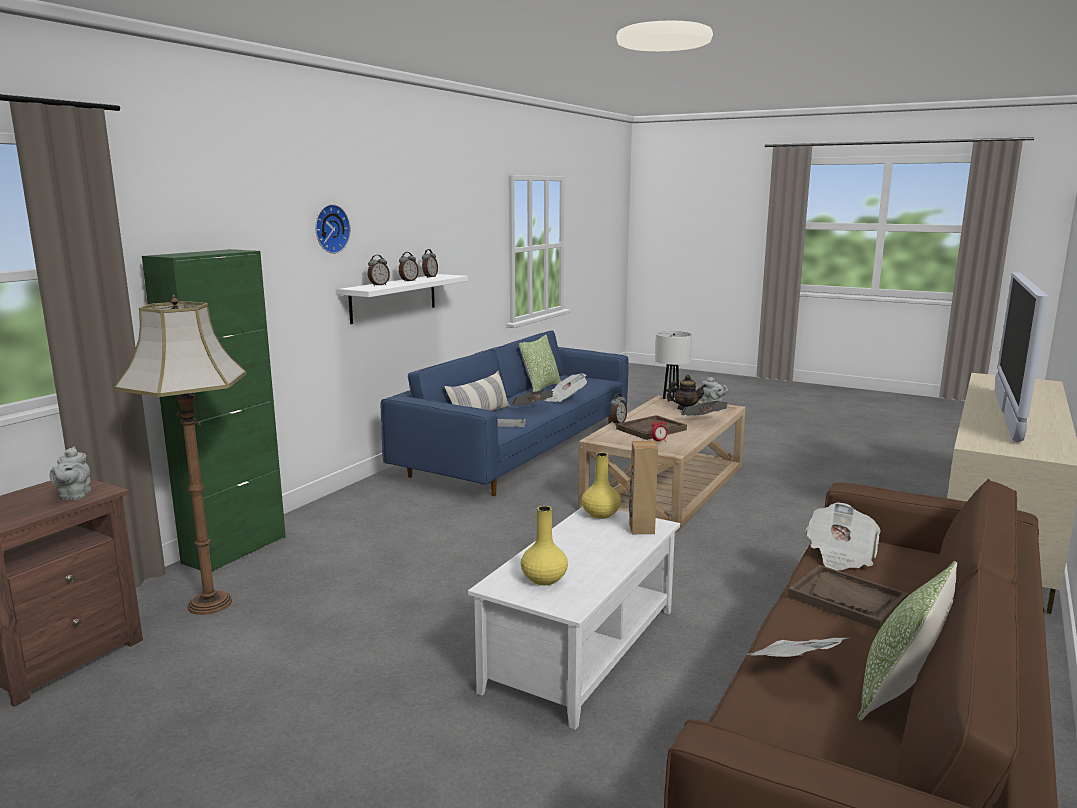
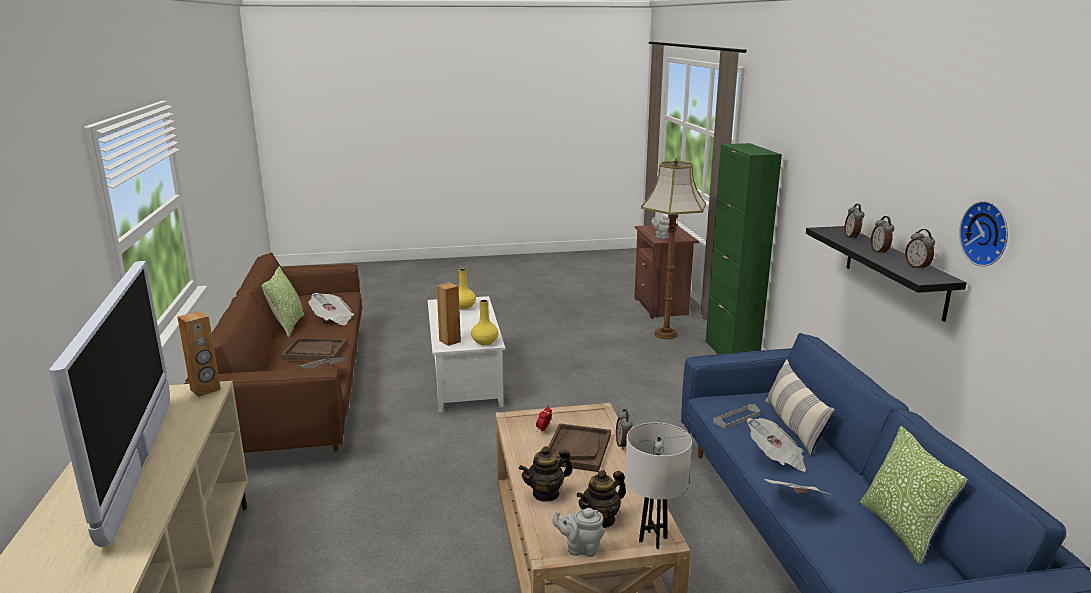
camera: 140 degrees right, 5 degrees up
(330, 229) = (850, 163): wall clock -> wall clock (987, 233)
(394, 298) = (895, 271): white shelf -> black shelf
(703, 421) = (546, 493): newspaper -> teapot
(980, 446) = (205, 390): none -> brown speaker

